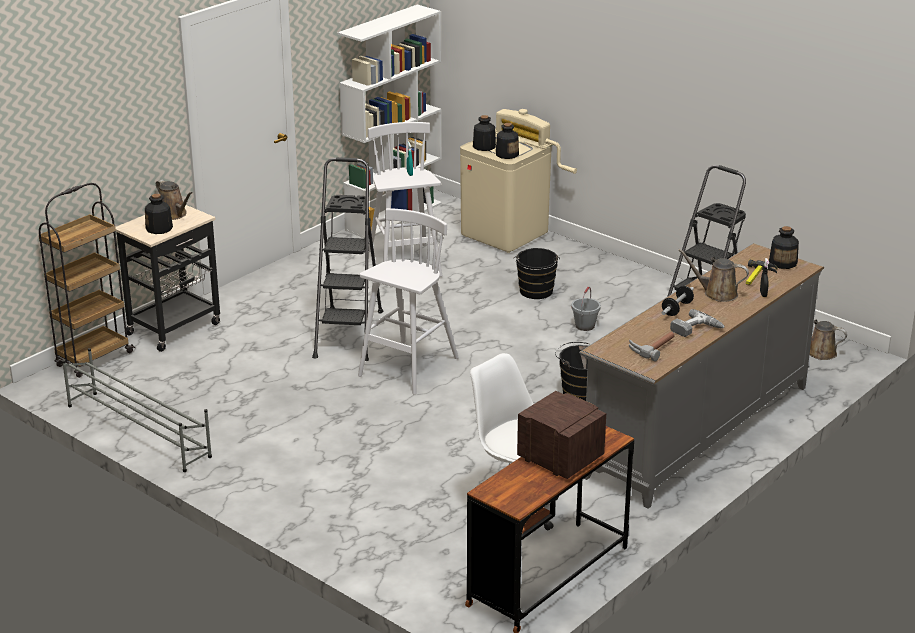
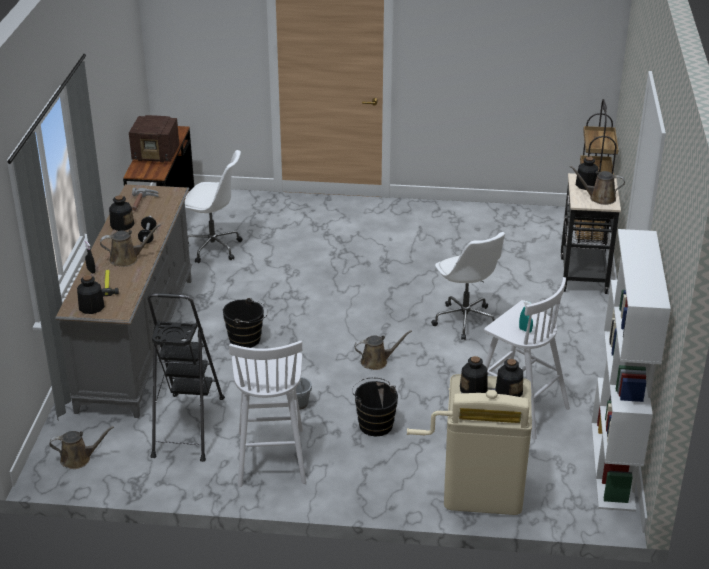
camera: 145 degrees right, 5 degrees up
(138, 430) = (485, 210): grey shoe rack -> none
(349, 333) = (466, 322): step ladder -> white office chair
(407, 368) = (387, 310): white stool -> white stool (271, 456)
(476, 331) = (377, 361): none -> brown watering can
(696, 330) = (122, 225): power drill -> bottle

